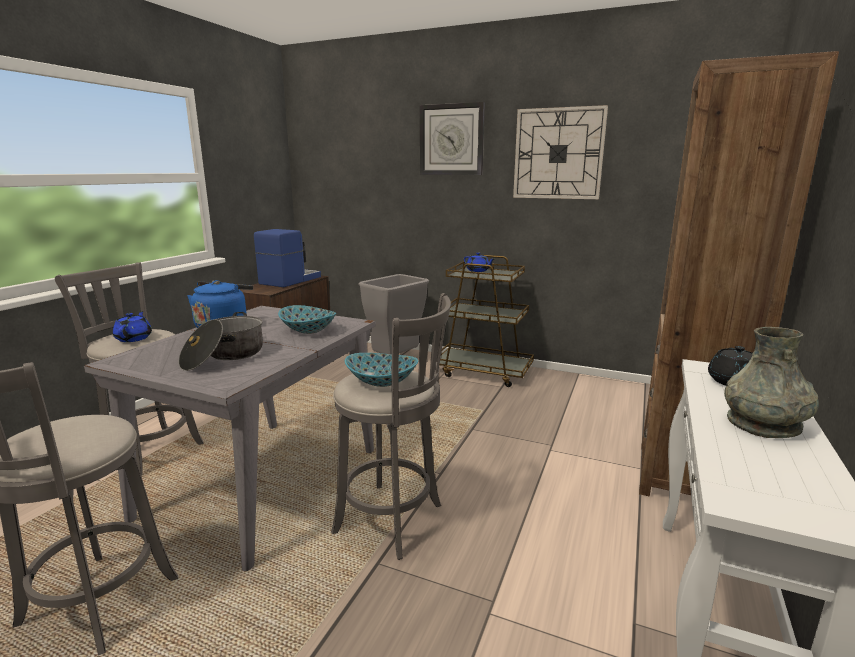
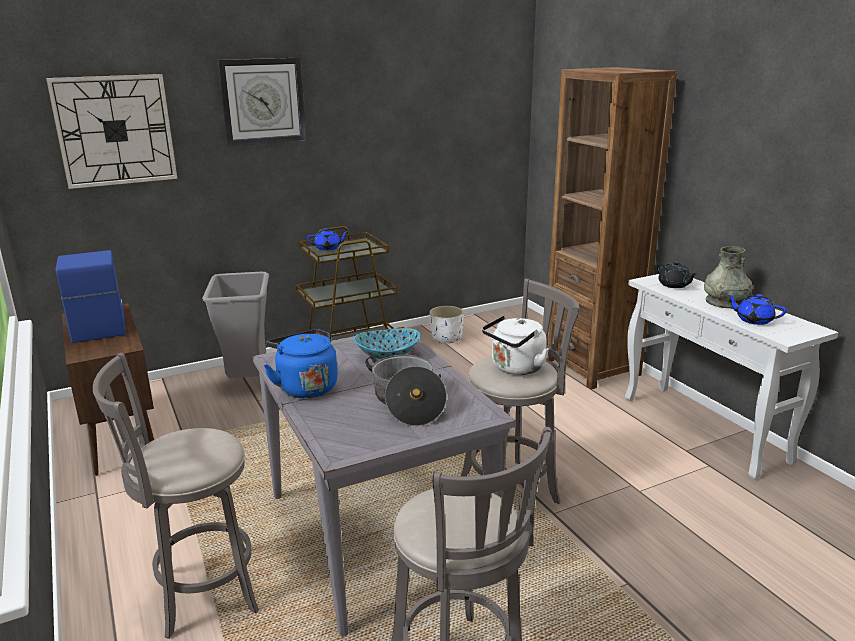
camera: 50 degrees left, 5 degrees up
(134, 338) = (196, 449): blue teapot -> blue teapot (753, 320)
(382, 382) = (515, 368): bowl -> white kettle
(558, 154) = (381, 112): wall clock -> wall clock (115, 130)
(578, 391) = (447, 339): none -> white planter

